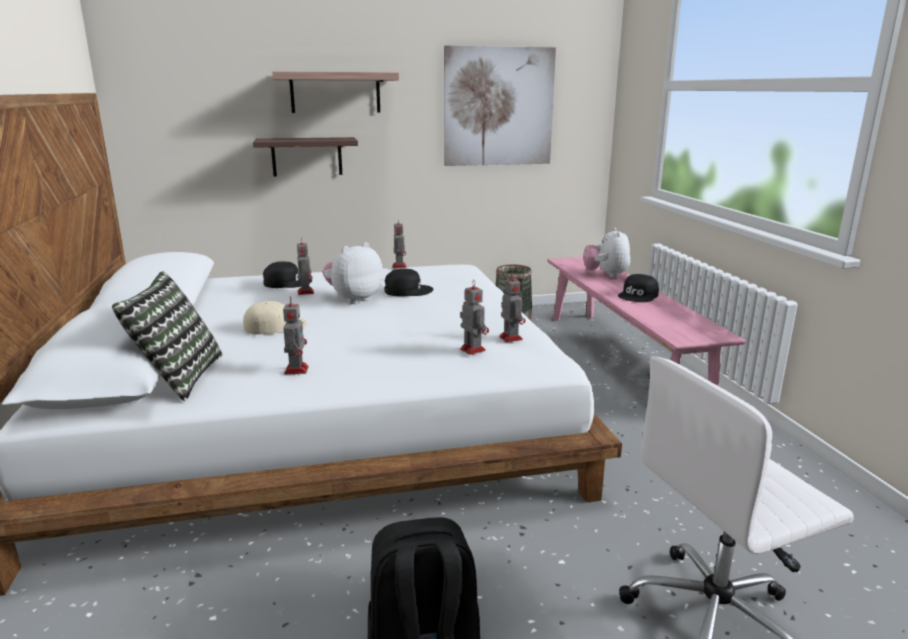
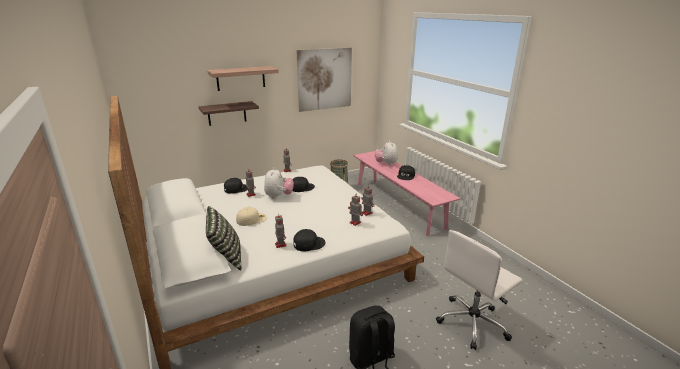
camera: 15 degrees left, 5 degrees up
(353, 299) = (278, 196): plush toy -> plush toy turned 150 degrees clockwise
(353, 374) = (308, 243): none -> black cap

